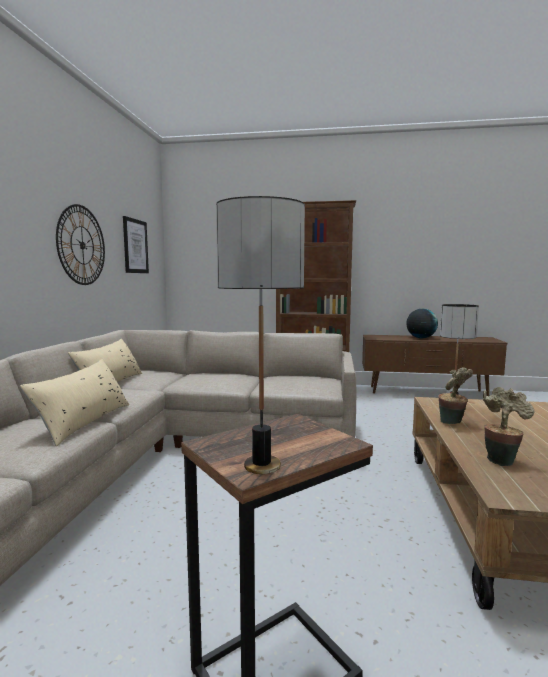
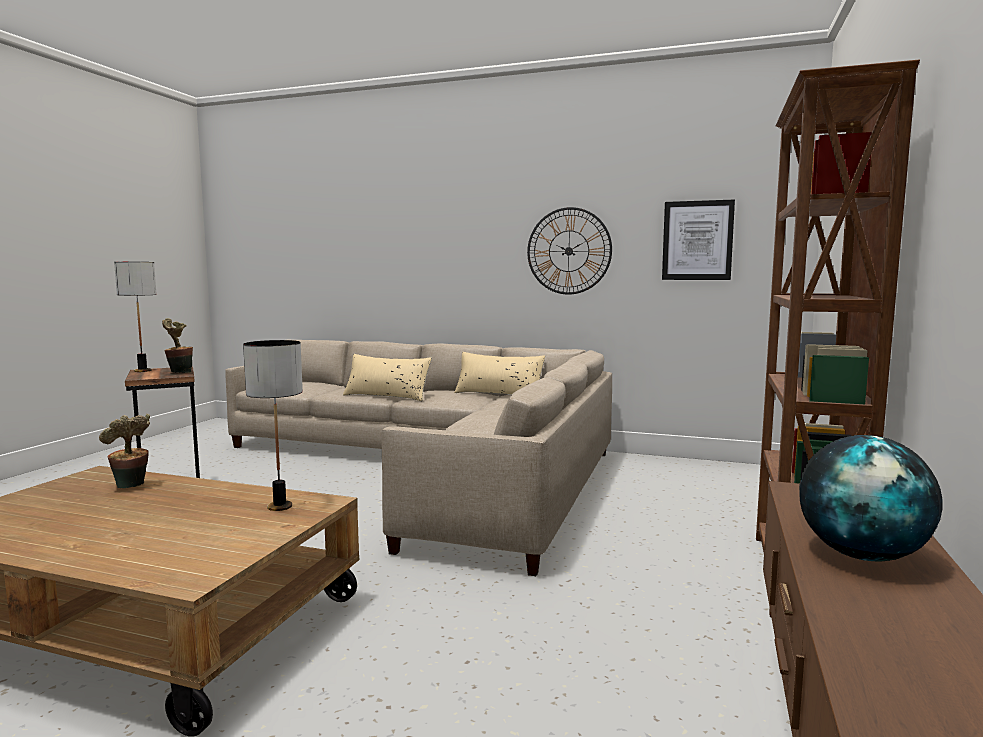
camera: 100 degrees right, 0 degrees up
(452, 423) = (234, 492): potted plant -> potted plant (179, 373)

